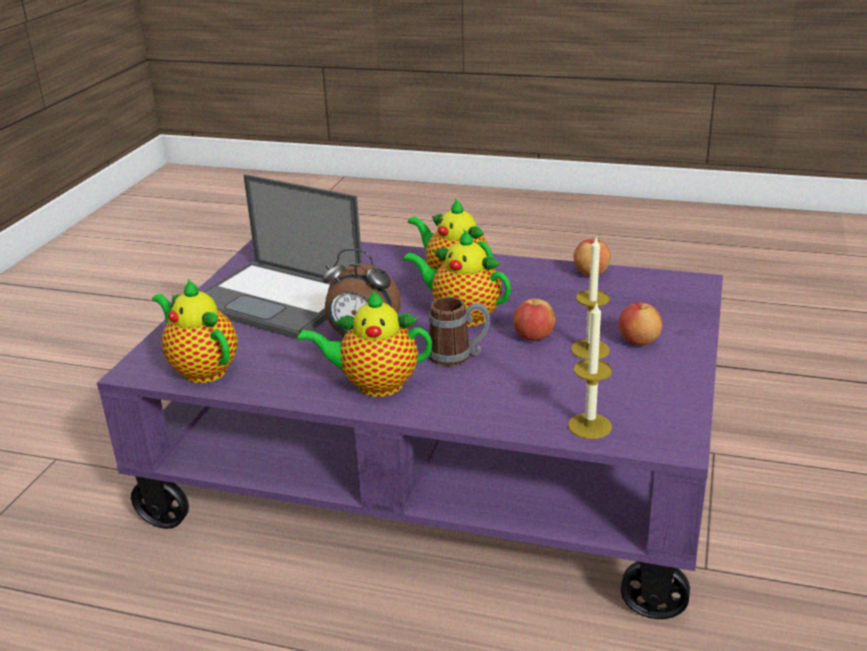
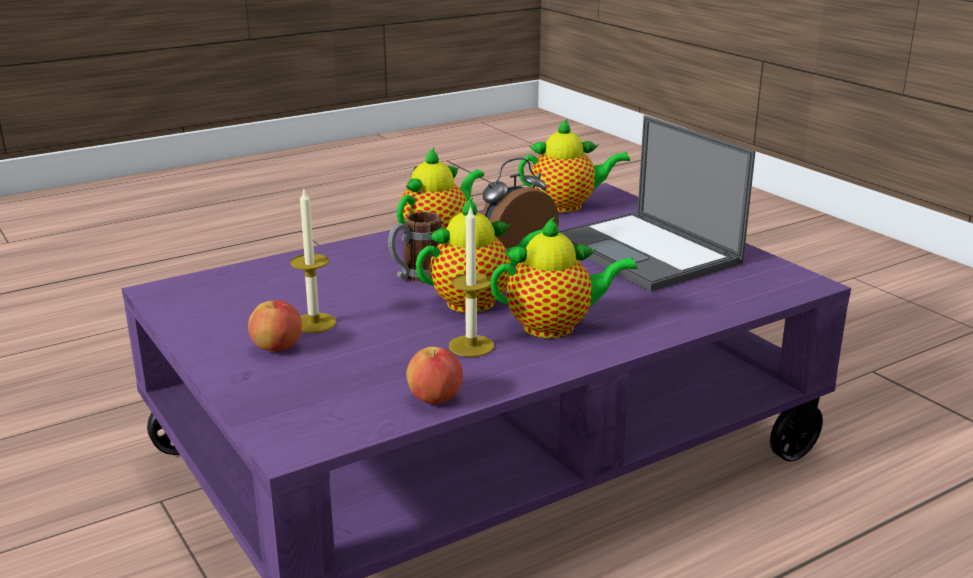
camera: 130 degrees right, 5 degrees down
(279, 299) = (647, 252): laptop -> laptop turned 105 degrees counterclockwise
(533, 337) = (381, 312): apple -> none
(589, 426) = (240, 277): candle -> candle (471, 346)

